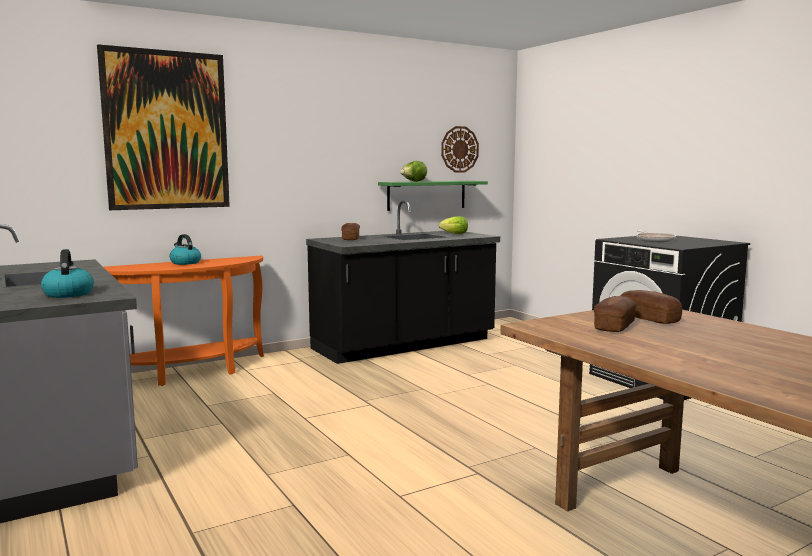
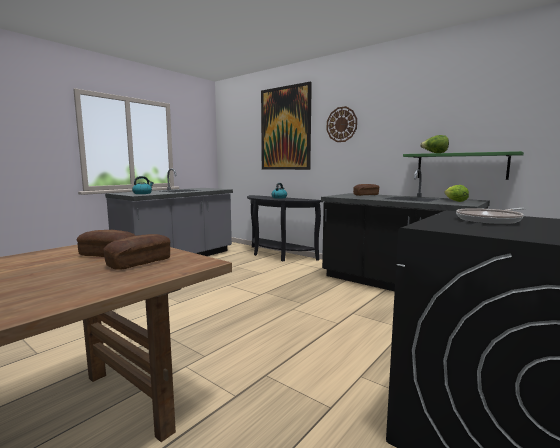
camera: 70 degrees right, 0 degrees up
(190, 373) = (276, 255): orange console table -> black console table
(459, 149) = (507, 120): wall clock -> wall clock (341, 124)

